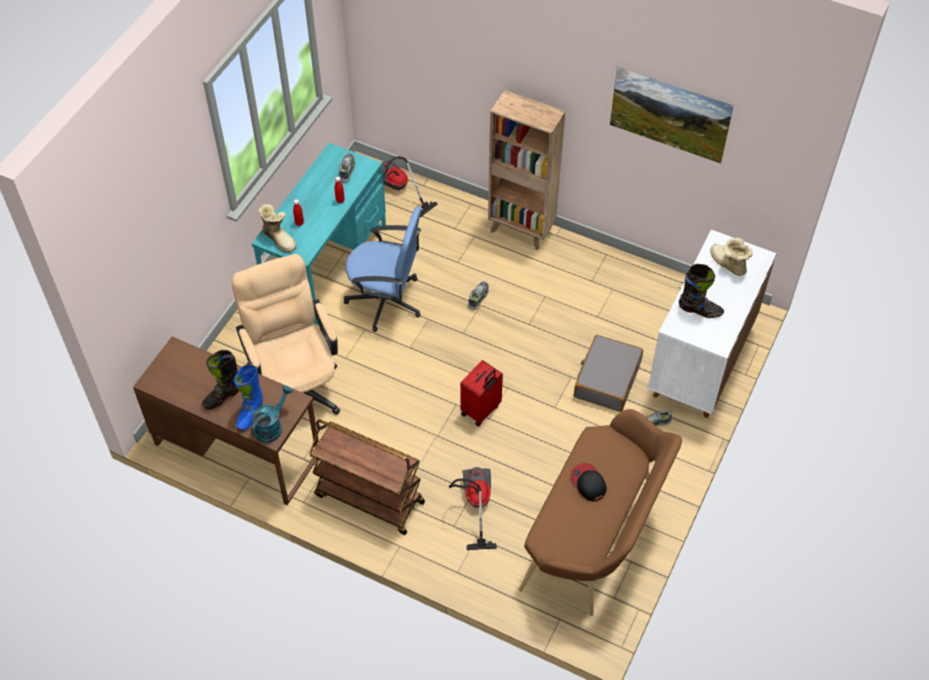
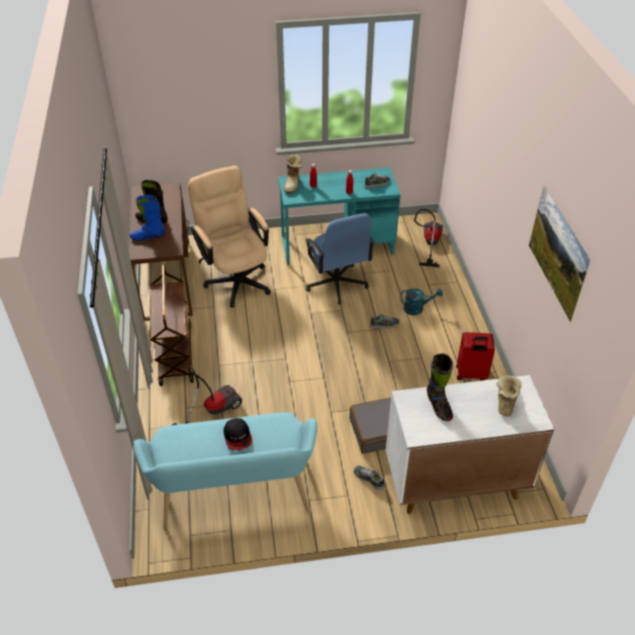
camera: 55 degrees right, 10 degrees down
(272, 426) = (145, 249): turquoise watering can -> turquoise watering can (417, 308)
(296, 383) = (235, 278): beige office chair -> beige office chair turned 60 degrees counterclockwise
(481, 410) = (292, 374): red suitcase -> red suitcase (471, 374)
(521, 230) = (464, 317): brown bookcase -> none
(588, 483) = (238, 437): cap -> cap turned 135 degrees clockwise
(595, 539) = (234, 496): brown bench -> turquoise bench

